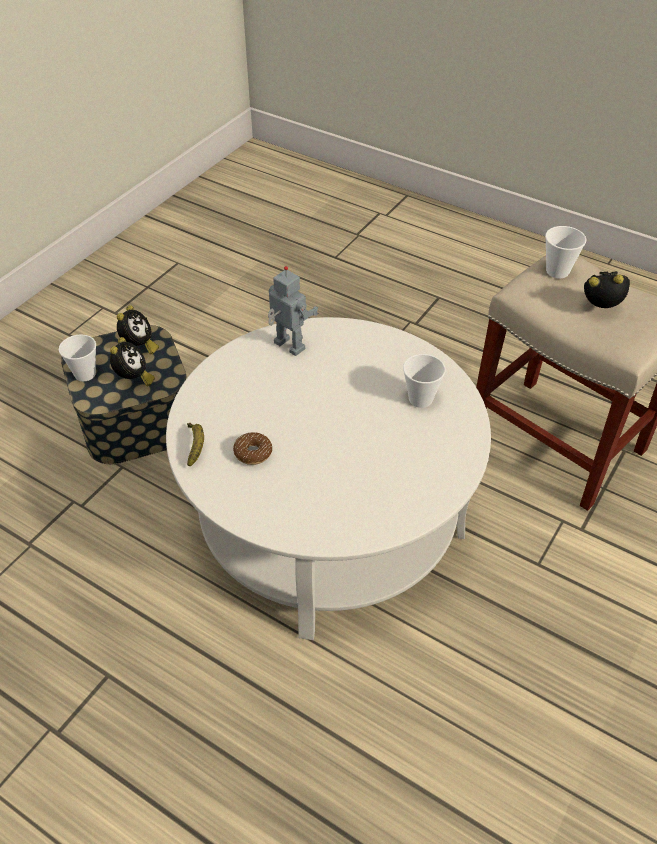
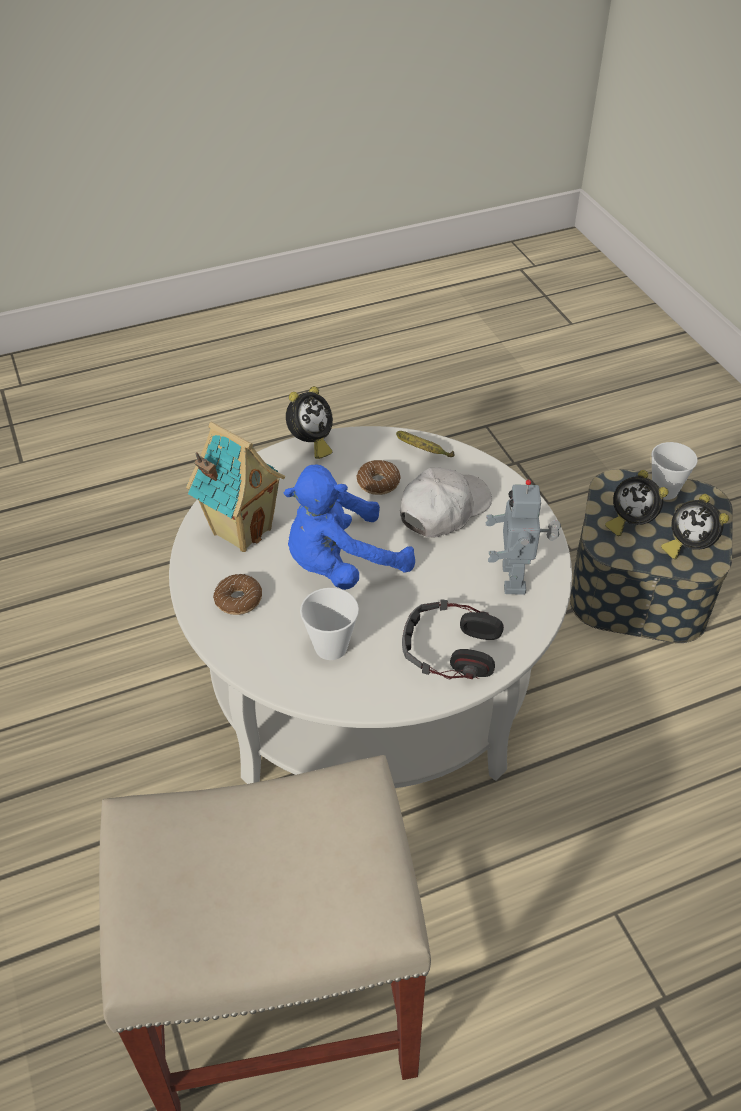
camera: 125 degrees right, 0 degrees up
(252, 405) = (443, 509): none -> white cap
(288, 347) = (516, 579): toy robot -> toy robot turned 105 degrees clockwise
(351, 429) = (341, 565): none -> blue plush toy
(370, 350) = (450, 649): none -> headphones
(370, 502) = (241, 530): none -> toy house
(431, 463) = (238, 600): none -> donut
(557, 271) = (355, 857): cup -> none
(601, 308) = (238, 857): alarm clock -> alarm clock (310, 443)

